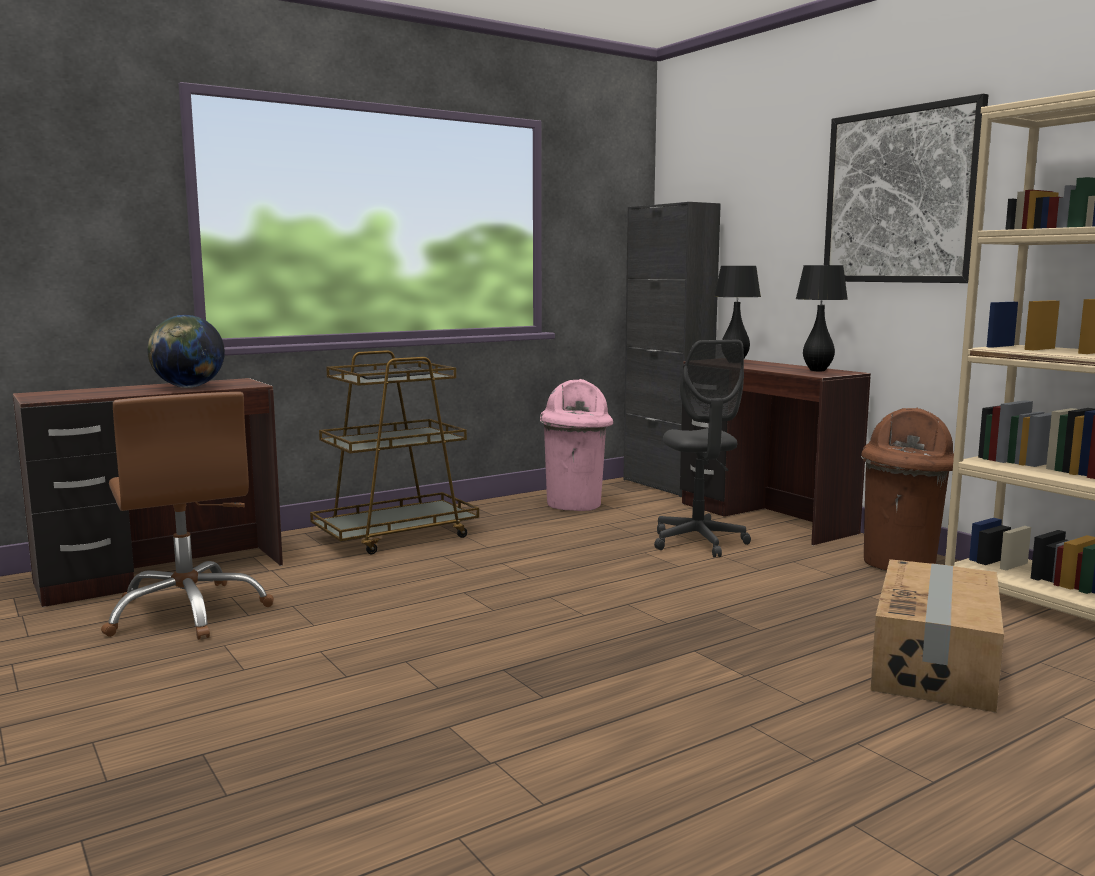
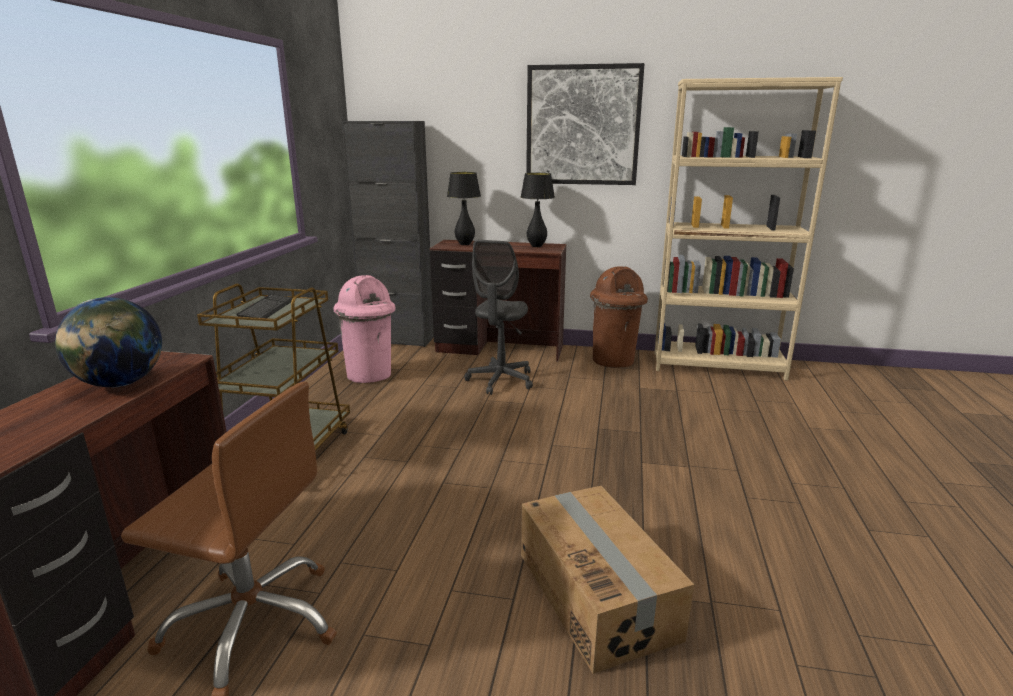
camera: 45 degrees left, 10 degrees up
(698, 542) = (500, 380): grey office chair -> grey office chair turned 75 degrees clockwise
(936, 663) = (731, 418): cardboard box -> cardboard box (597, 594)

